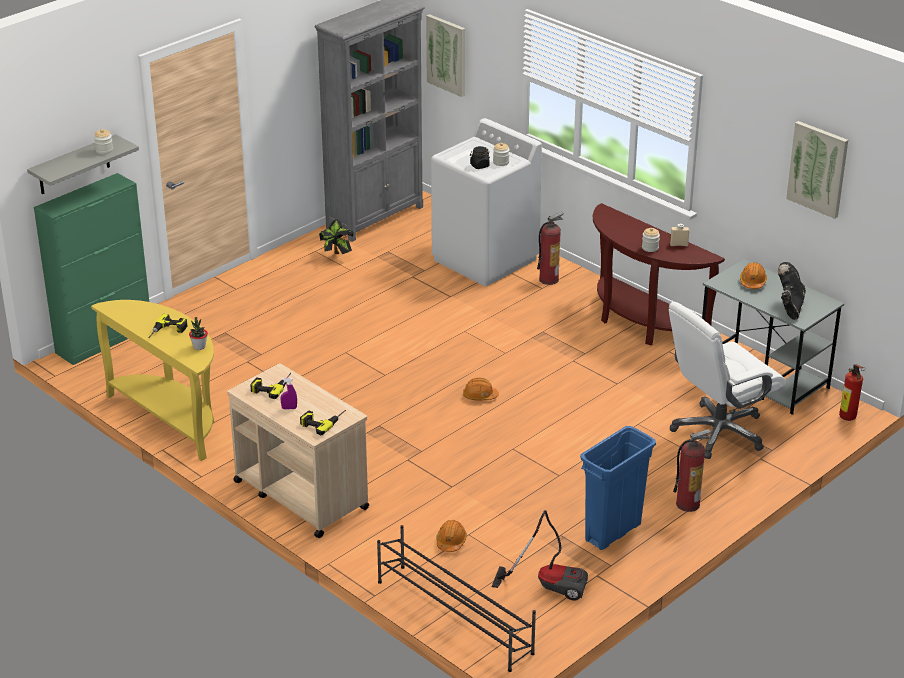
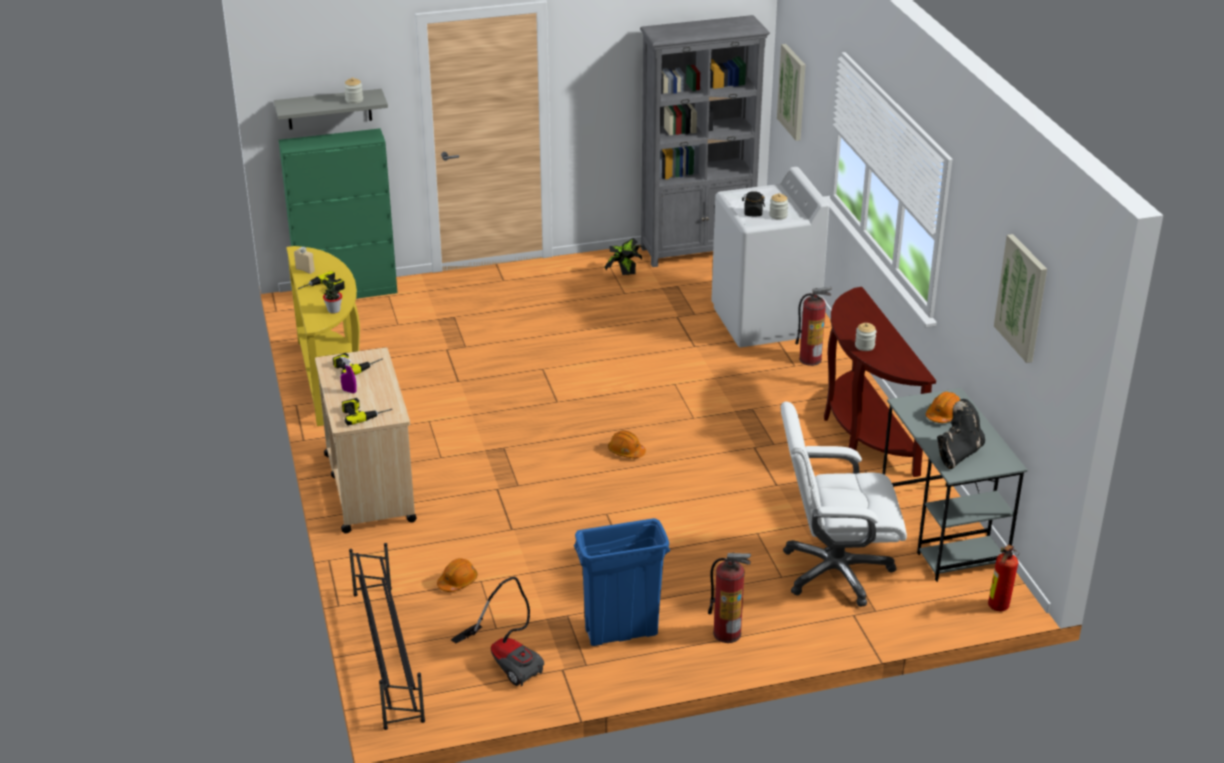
camera: 30 degrees right, 0 degrees up
(679, 245) = (899, 352): beige bottle -> beige bottle (305, 270)

